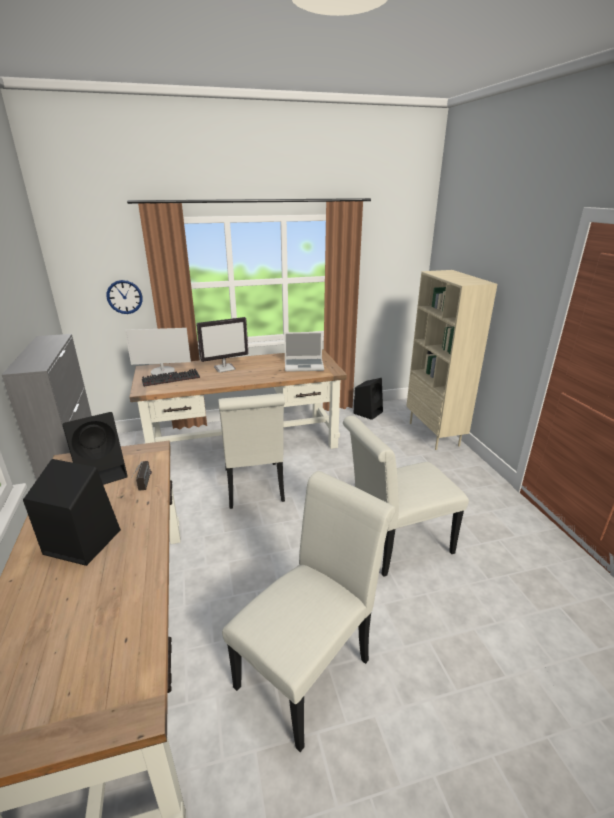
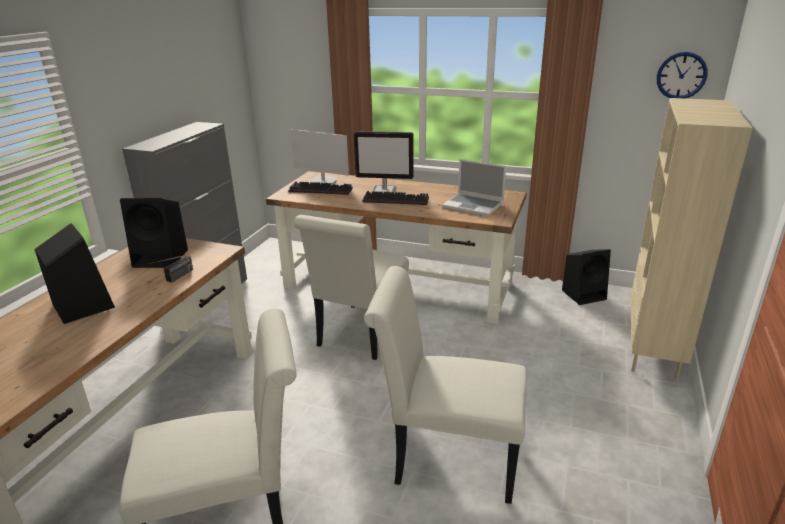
camera: 35 degrees right, 0 degrees up
(124, 297) = (311, 94): wall clock -> wall clock (681, 76)
(244, 373) = (397, 200): none -> keyboard

